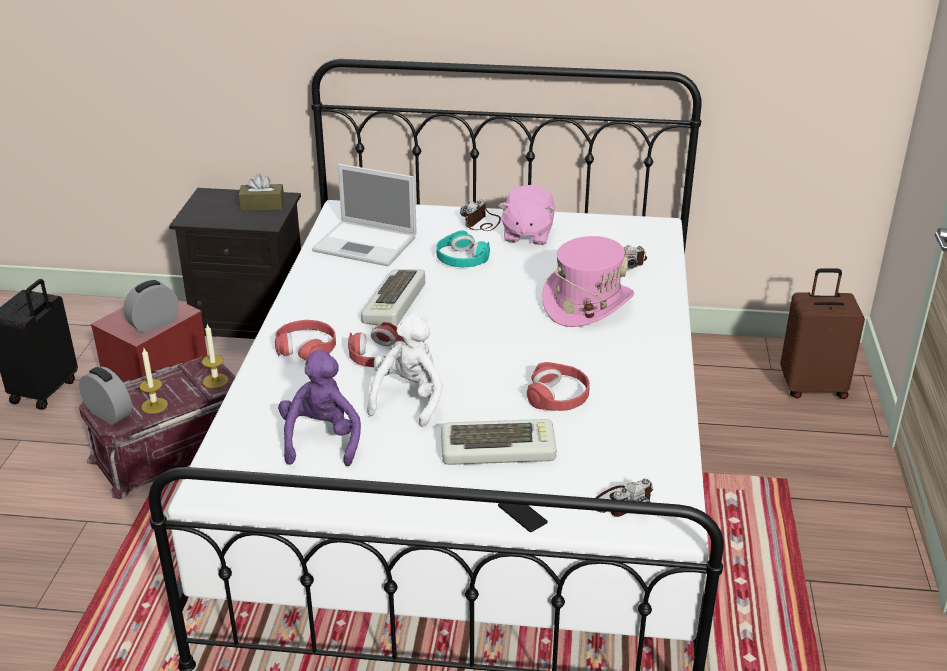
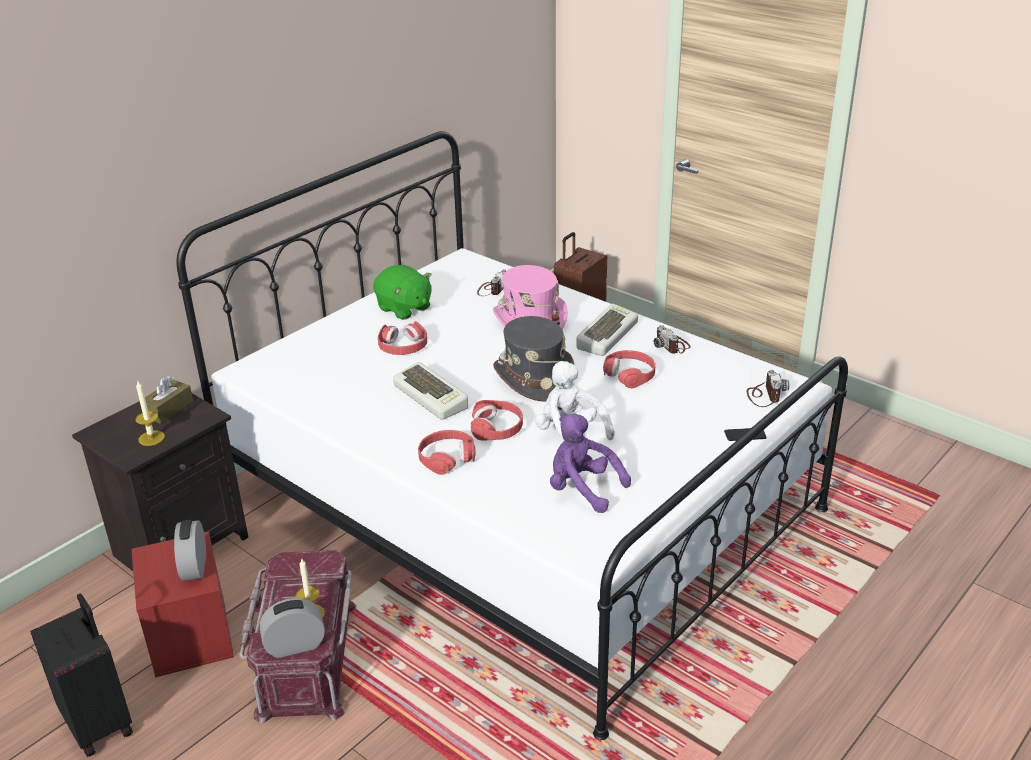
camera: 55 degrees left, 0 degrees up
(215, 381) = (320, 563): candle -> candle (151, 438)
(367, 244) = (320, 379): laptop -> none
(462, 259) = (403, 346): turquoise headphones -> red headphones
(482, 223) = (360, 319): camera -> camera (672, 345)
(486, 343) = (533, 378): none -> grey hat
(499, 448) = (666, 418): keyboard -> keyboard (606, 335)
(527, 234) = (404, 308): pink plush toy -> green plush toy

